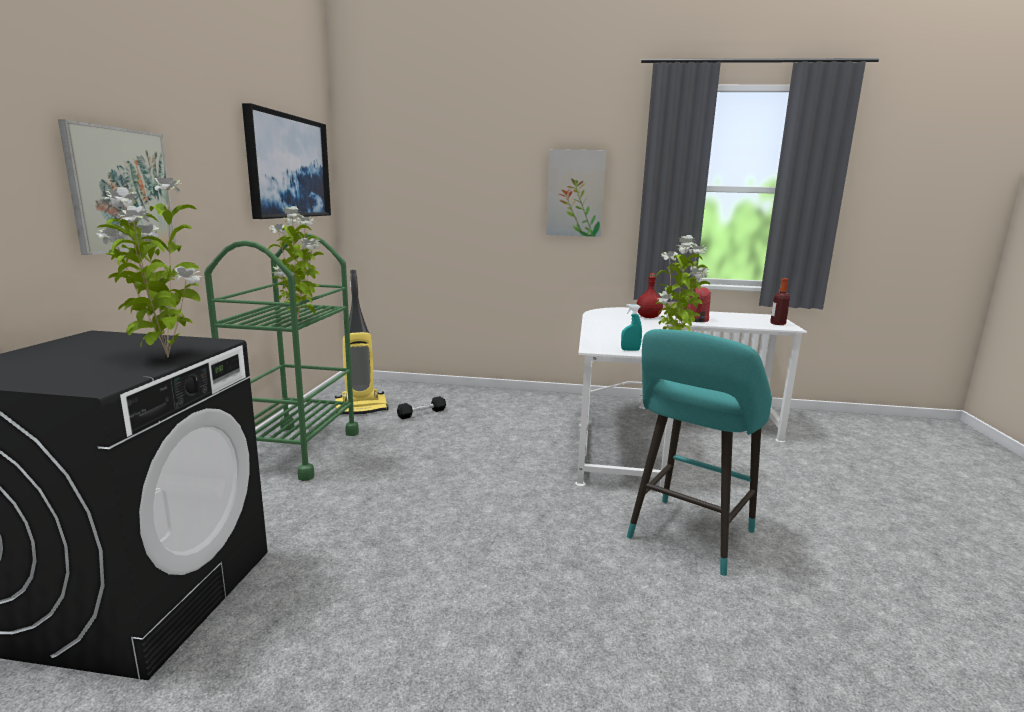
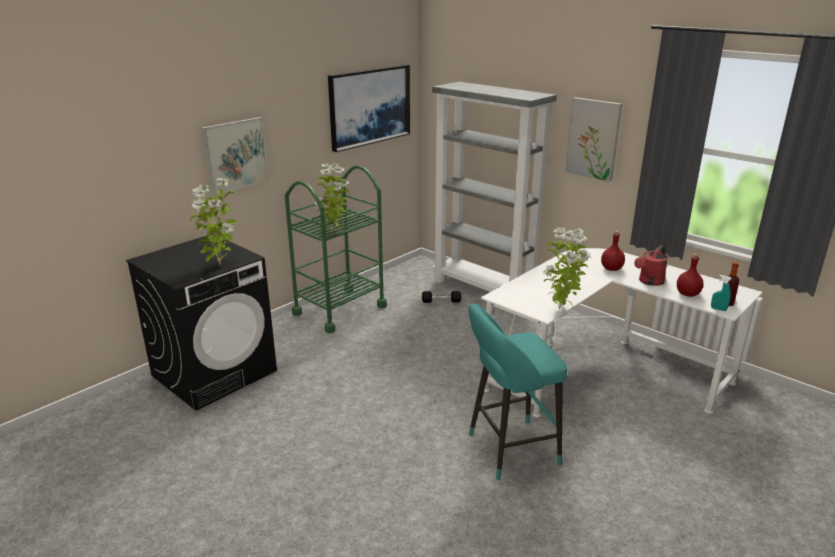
camera: 35 degrees right, 10 degrees up
(361, 408) = (406, 286): vacuum cleaner -> none
(456, 394) = (484, 290): none -> grey bookcase
(630, 350) = (521, 304): turquoise spray bottle -> turquoise spray bottle (718, 309)
(740, 323) = (687, 294): none -> red bottle

